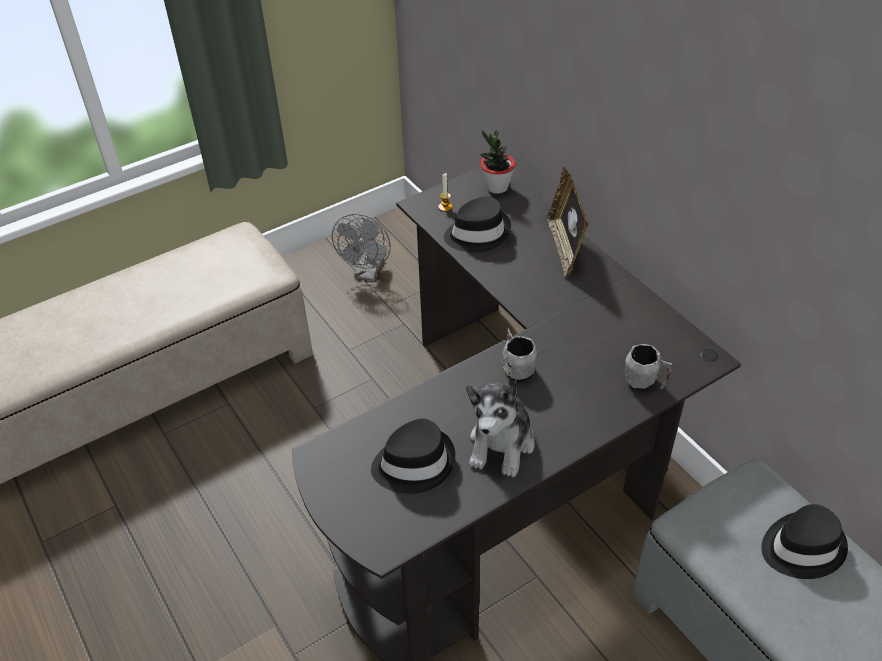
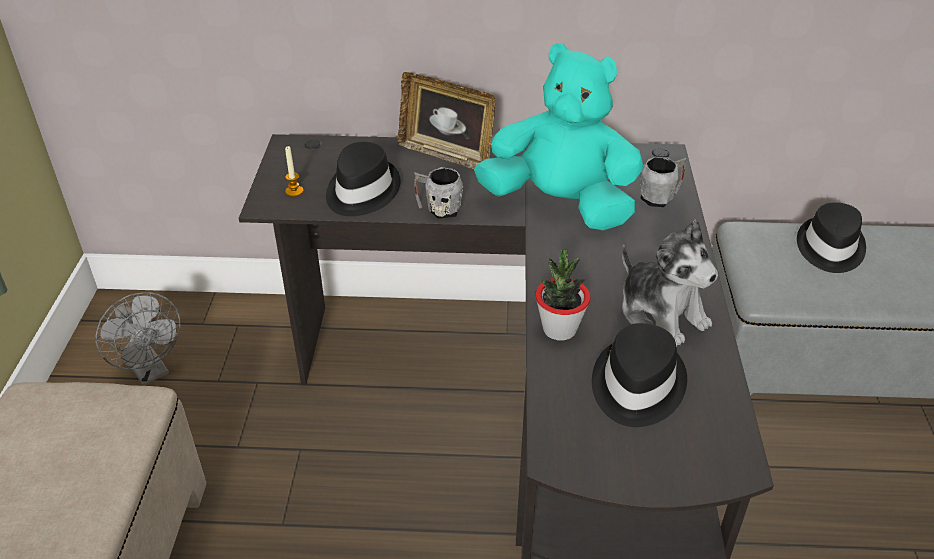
camera: 55 degrees left, 5 degrees down
(497, 187) = (313, 149): potted plant -> potted plant (559, 329)
(516, 368) = (572, 257): grey mug -> grey mug (438, 209)
(571, 333) = (560, 205): none -> turquoise plush toy

